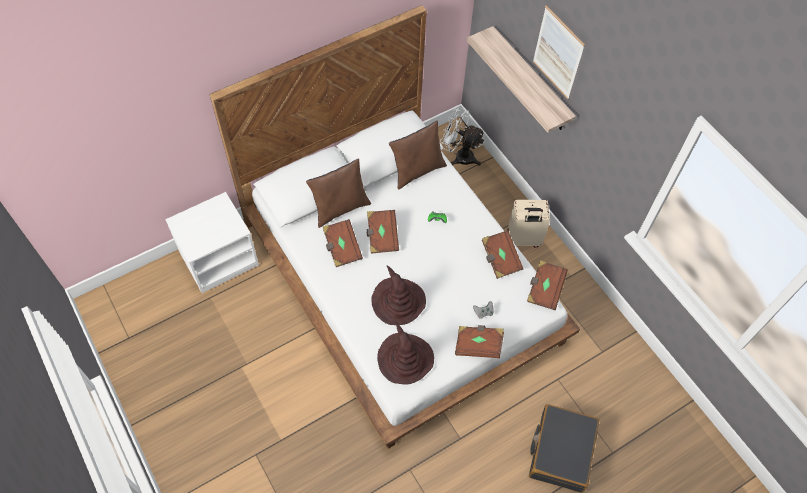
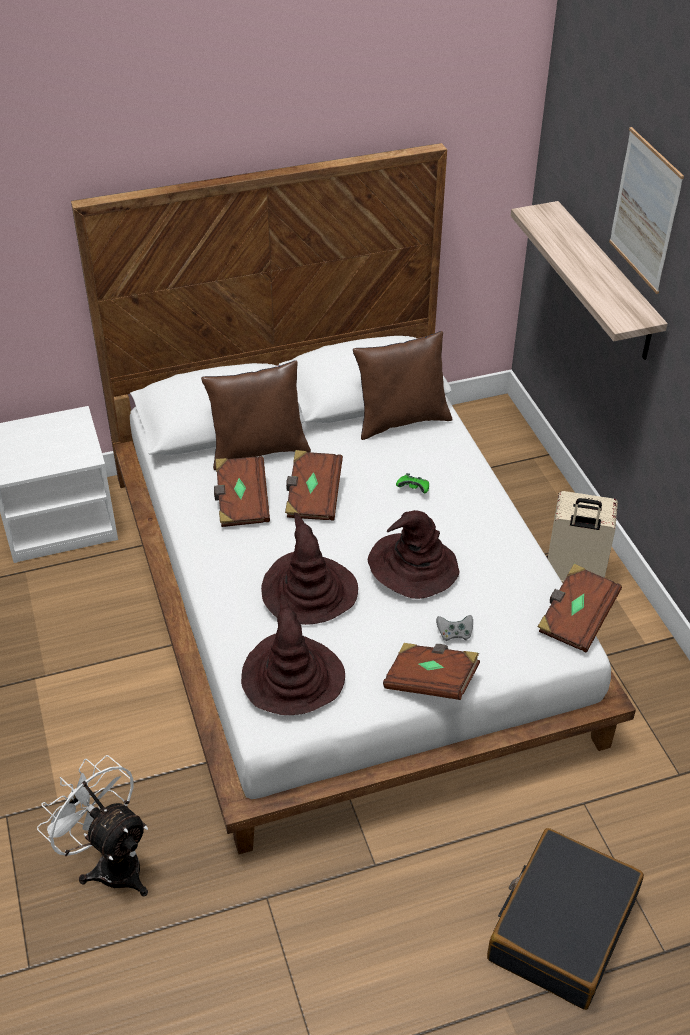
camera: 15 degrees right, 15 degrees down
(450, 273) = (412, 567): none -> brown hat
(459, 156) = (493, 445): white fan -> white fan (111, 862)
(500, 259) = (507, 561): brown book -> none

